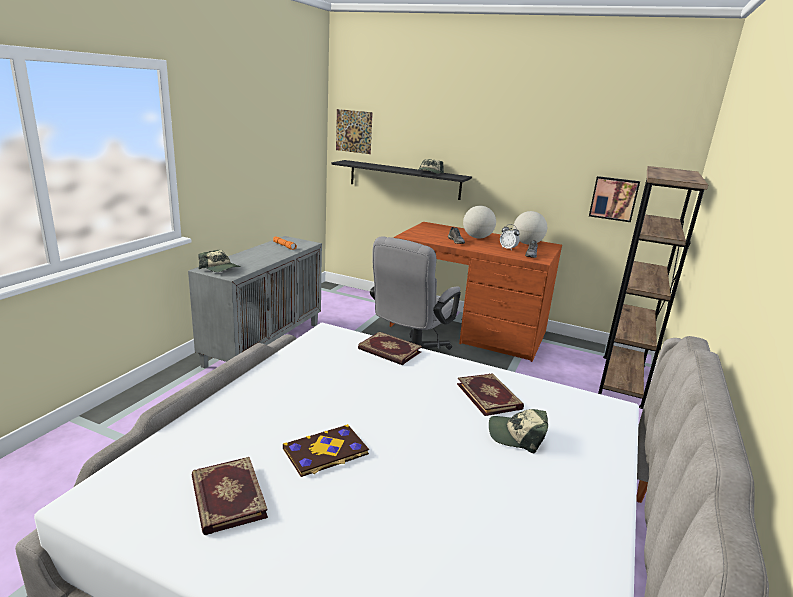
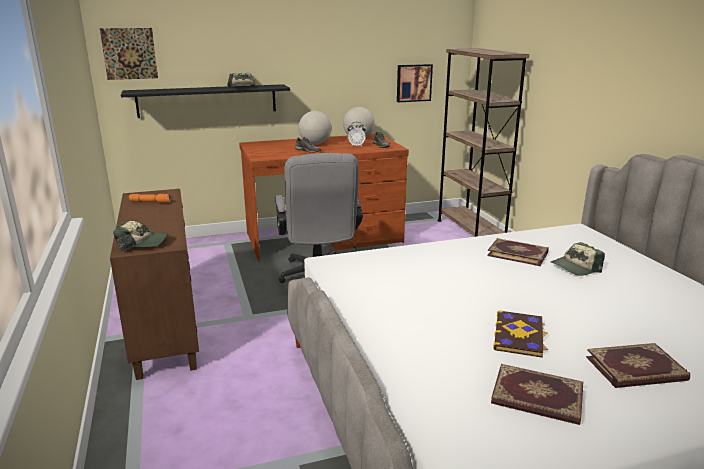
camera: 40 degrees left, 0 degrees up
(264, 343) = (164, 326): grey cabinet -> brown cabinet
(389, 351) = (403, 255): book -> book (636, 370)

